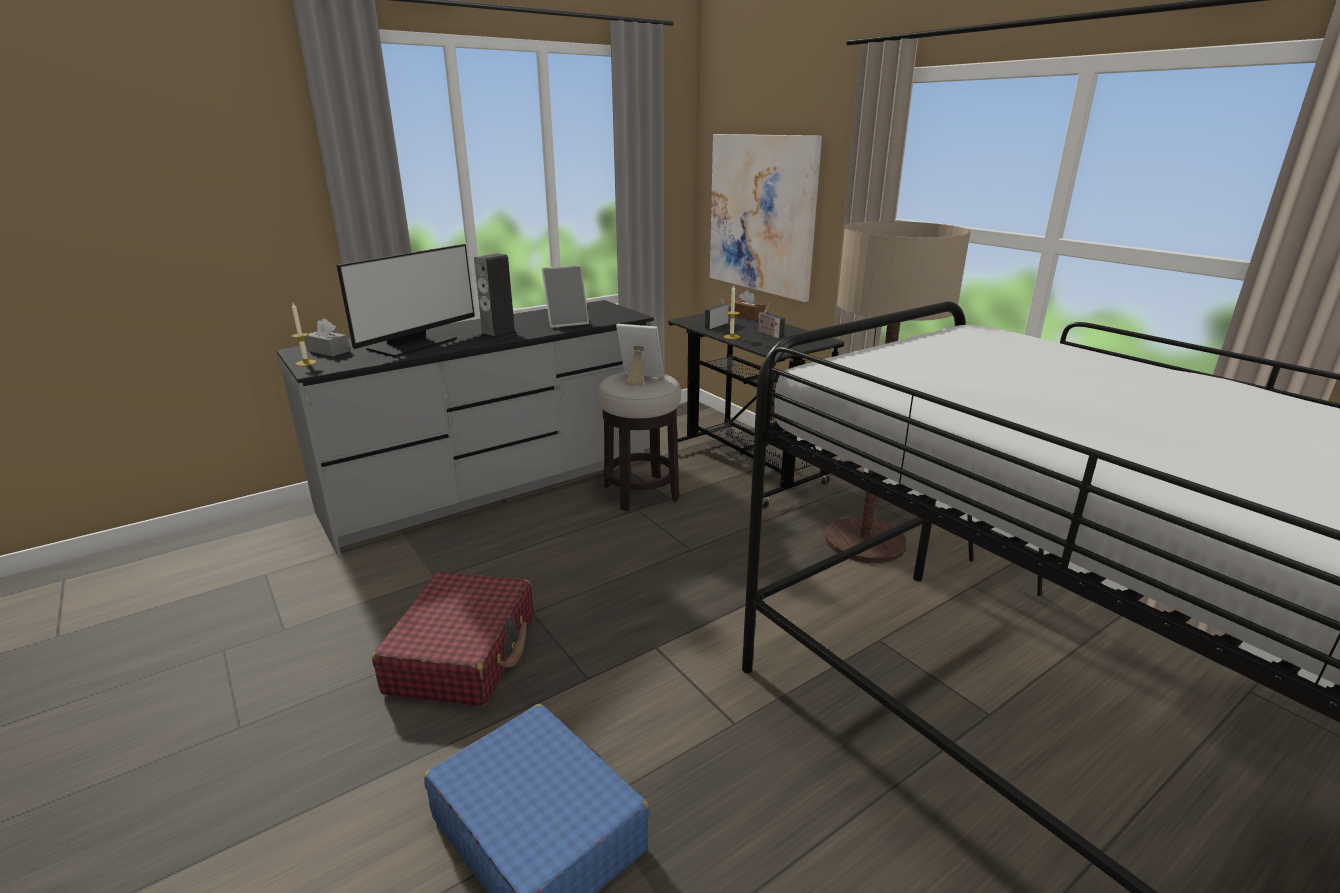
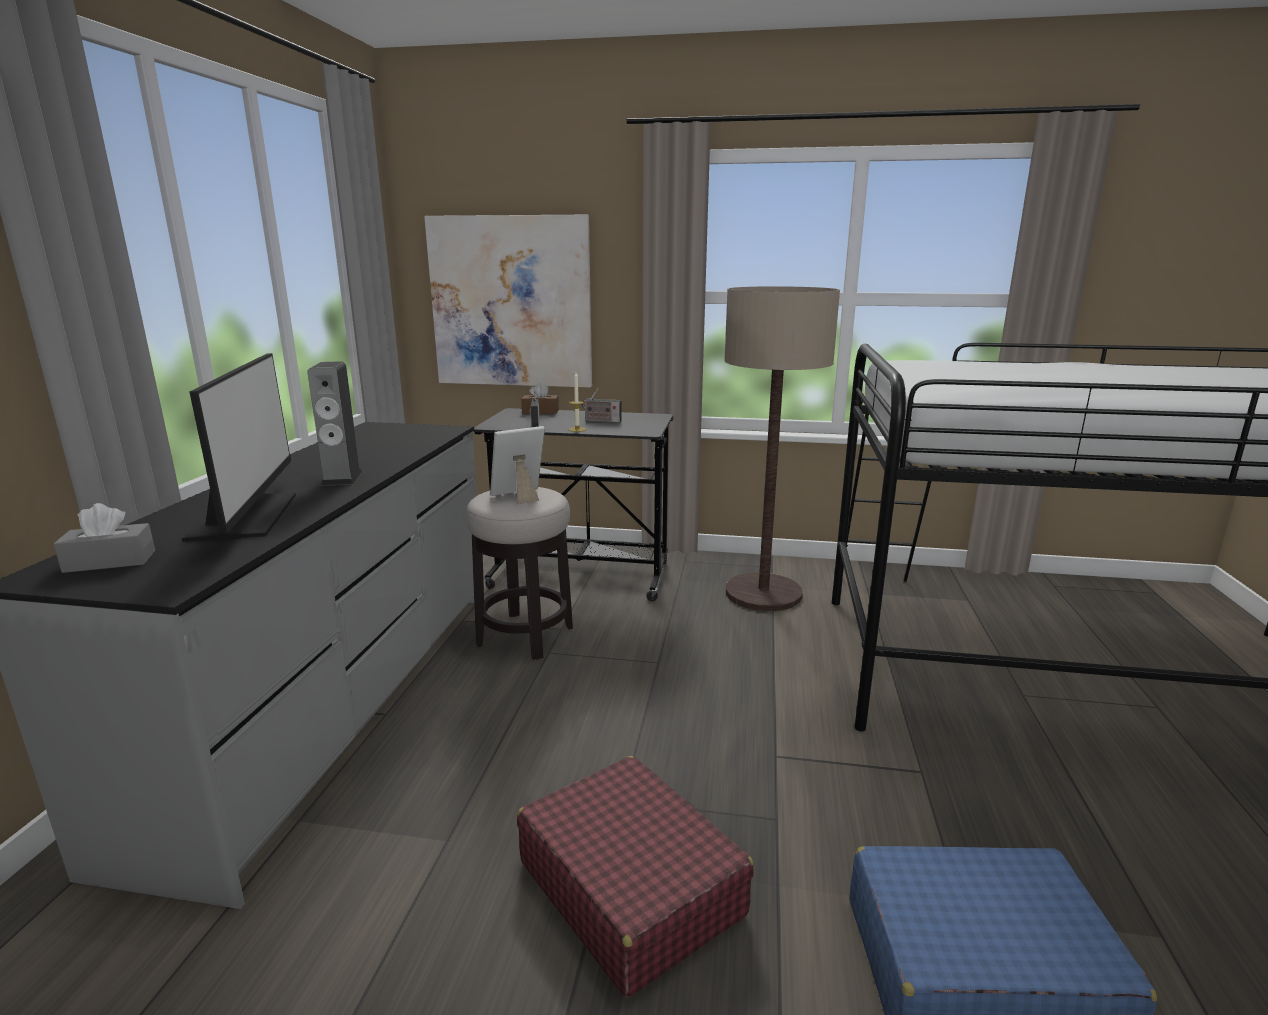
camera: 45 degrees left, 5 degrees down
(306, 363) = (118, 586): candle -> none
(567, 323) = (392, 449): picture frame -> none

